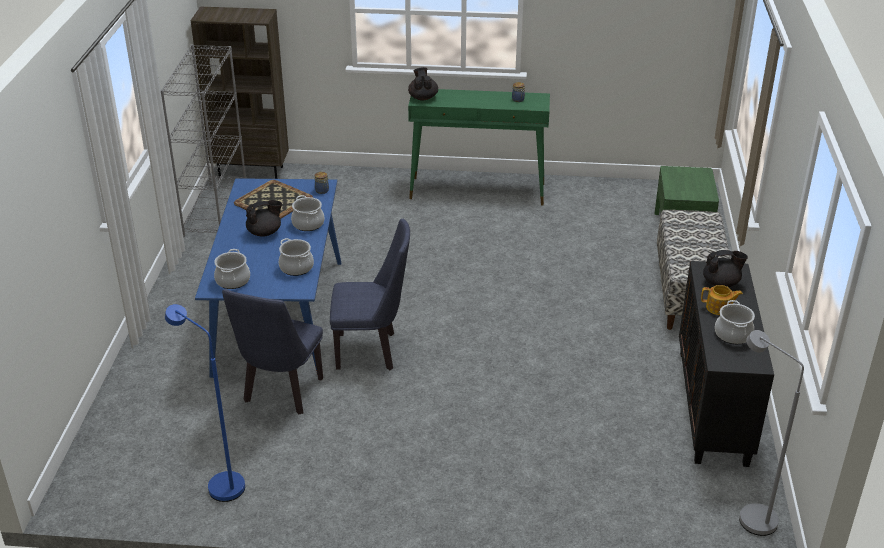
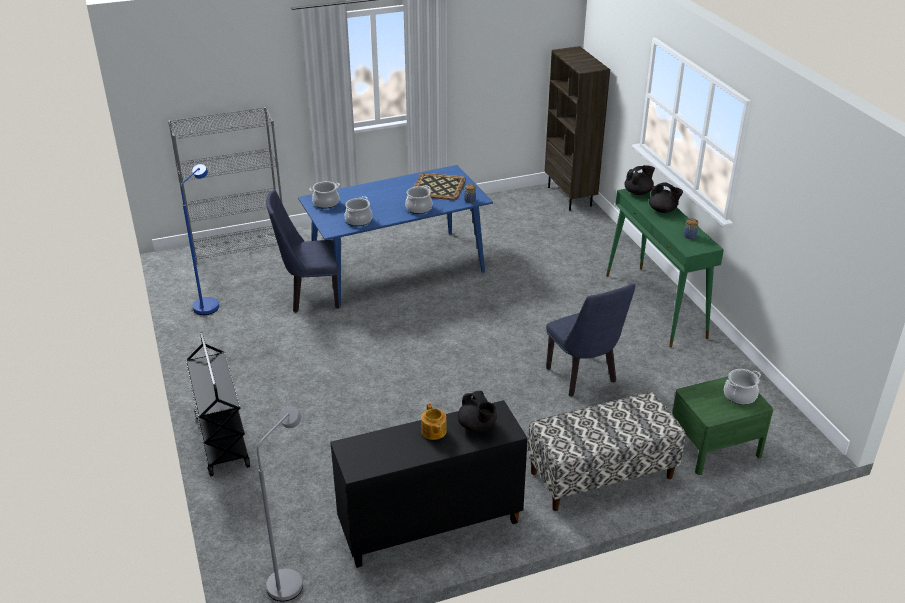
camera: 65 degrees right, 0 degrees up
(215, 209) = (506, 200): grey bookcase -> grey bookcase (239, 247)
(265, 232) = (394, 196): black teapot -> black teapot (663, 210)
(372, 351) = (384, 319): blue chair -> blue chair (584, 378)
(510, 525) = (221, 440): none -> black cart
(733, 334) = (395, 447): cooking pot -> cooking pot (739, 396)

